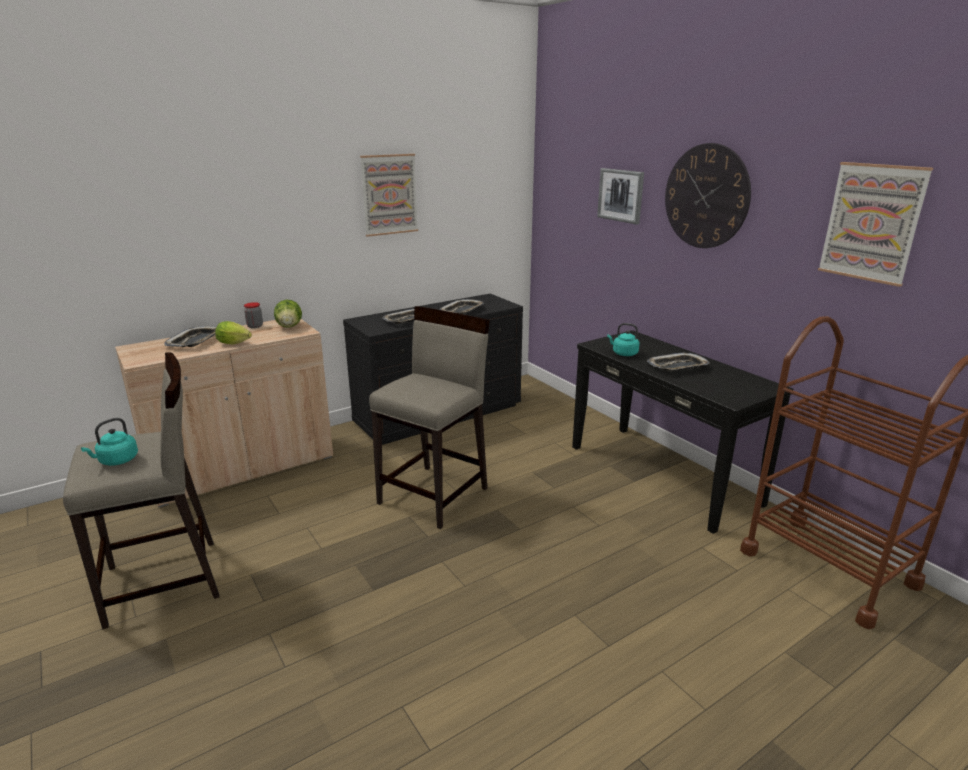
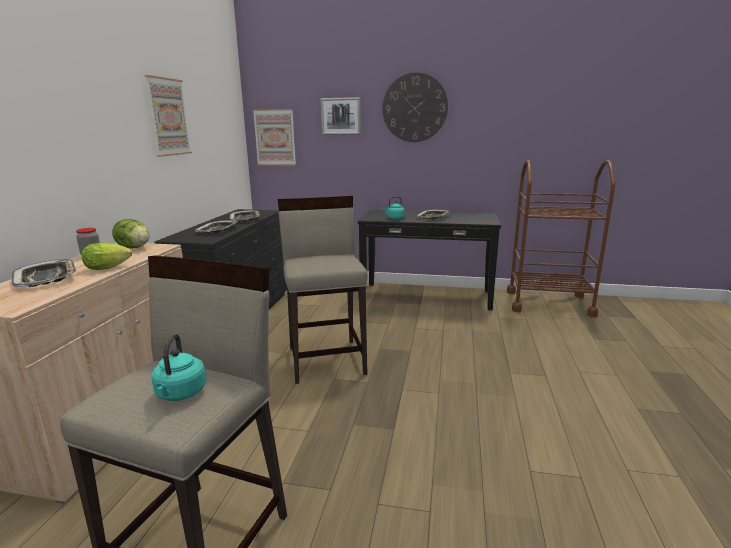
camera: 45 degrees left, 5 degrees down
(872, 222) = (525, 108): picture -> picture (275, 137)

